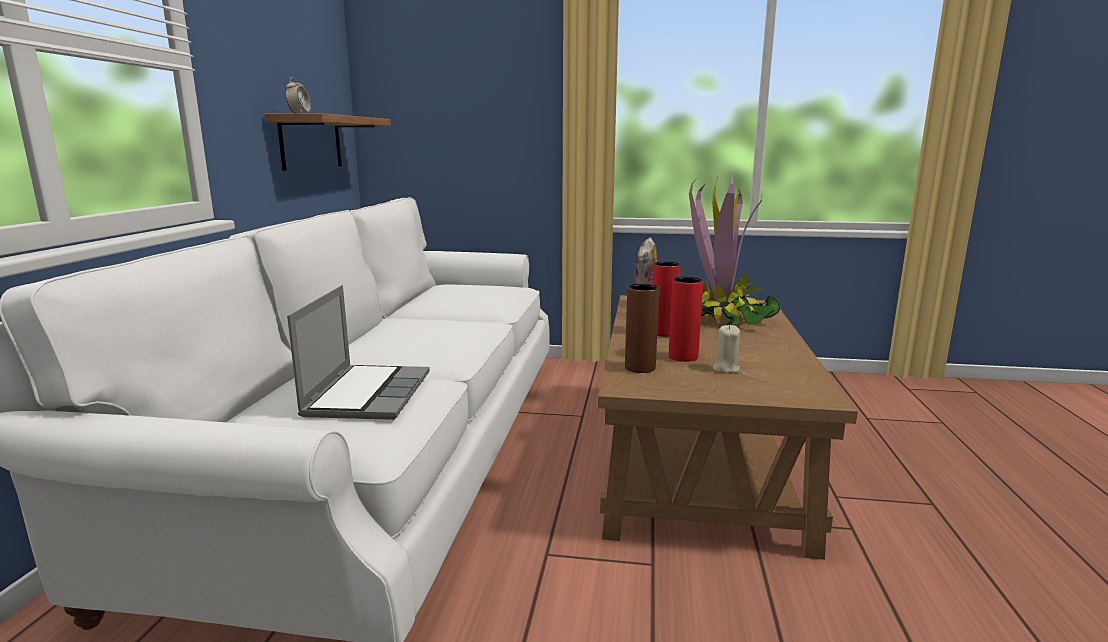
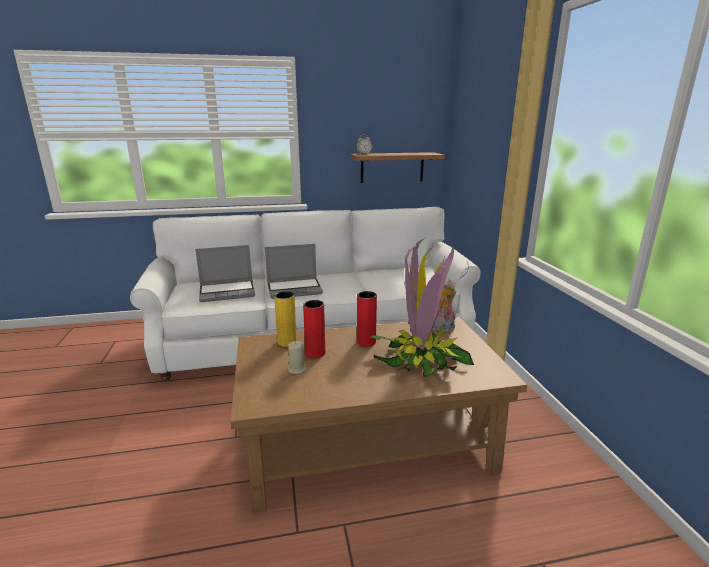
camera: 70 degrees right, 5 degrees up
(422, 350) = (295, 289): none -> laptop
(640, 368) = (287, 342): brown vase -> yellow vase

